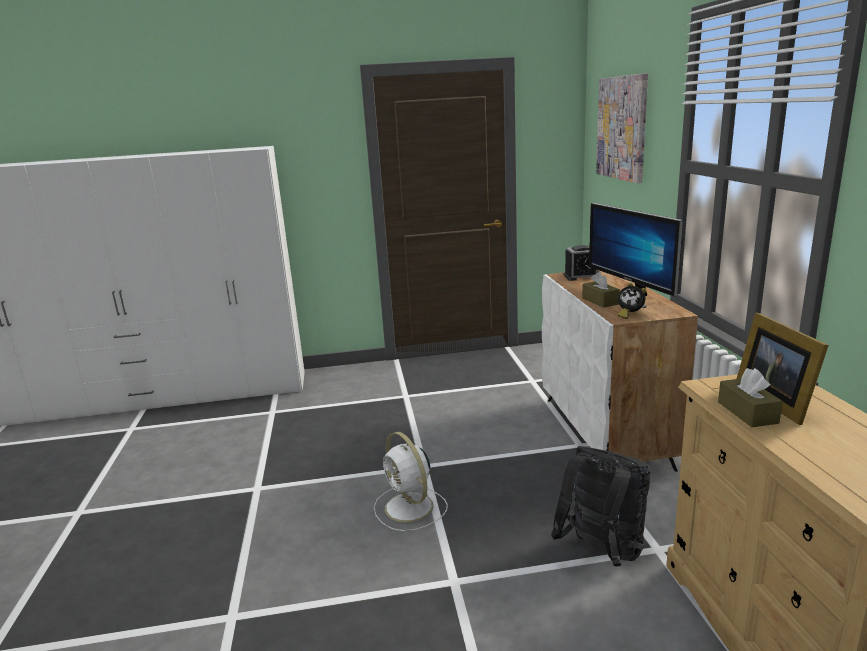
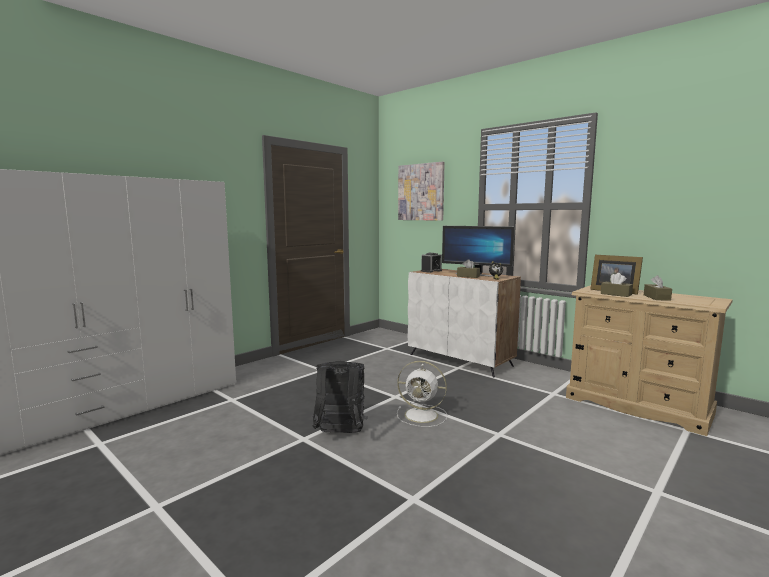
camera: 40 degrees left, 10 degrees down
(602, 553) = (537, 402): black backpack -> black backpack (340, 434)
(815, 448) = (656, 297): none -> brown tissue box

